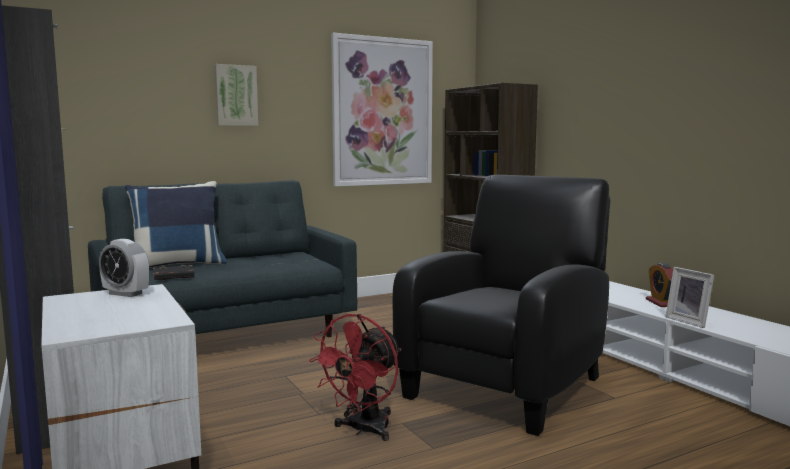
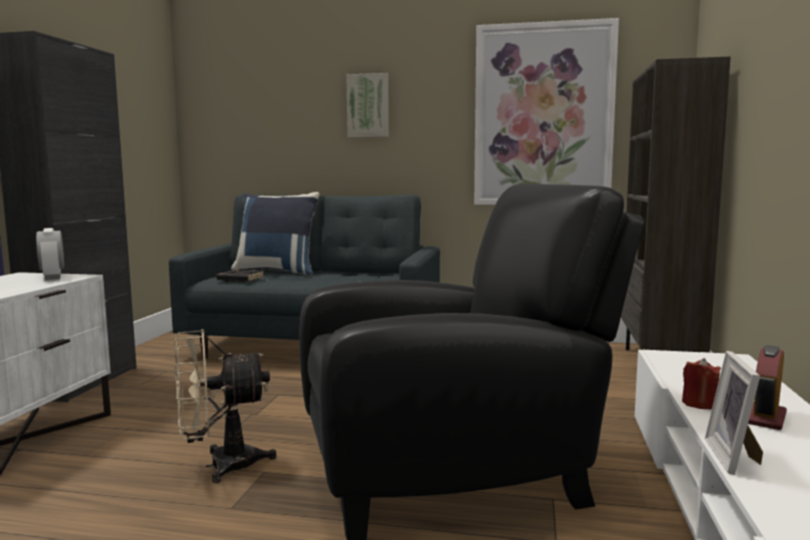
camera: 40 degrees right, 0 degrees up
(363, 430) = (220, 465): red fan -> beige fan
(627, 303) = (699, 404): none -> red candle

